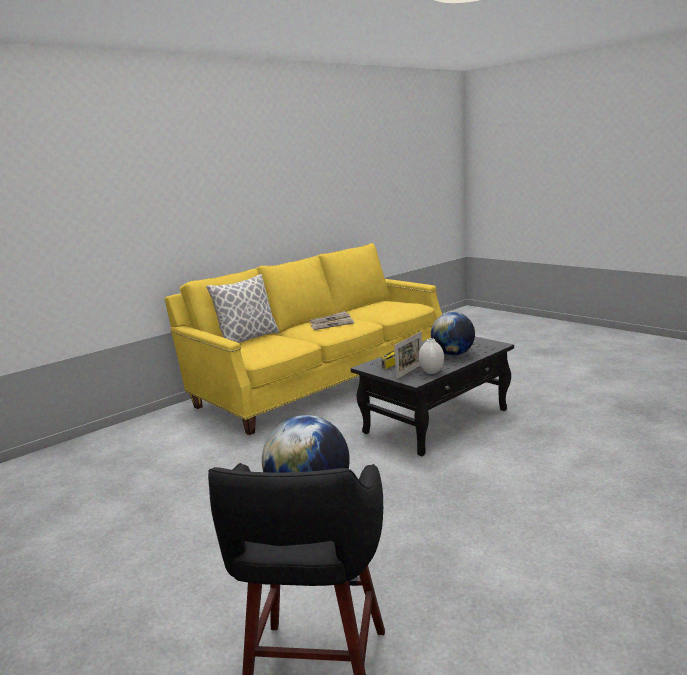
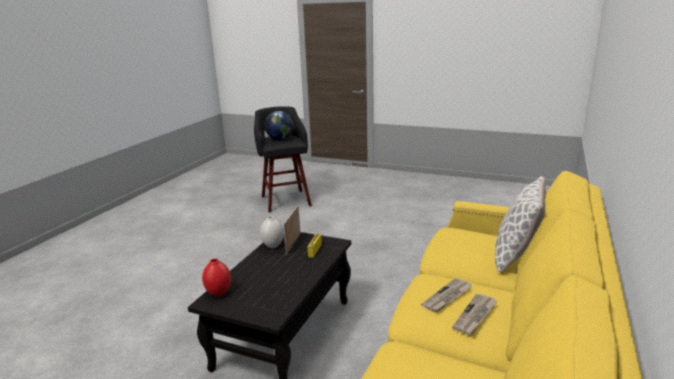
camera: 155 degrees right, 5 degrees up
(453, 354) = (259, 274): globe -> none
(489, 348) = (218, 293): none -> red vase

